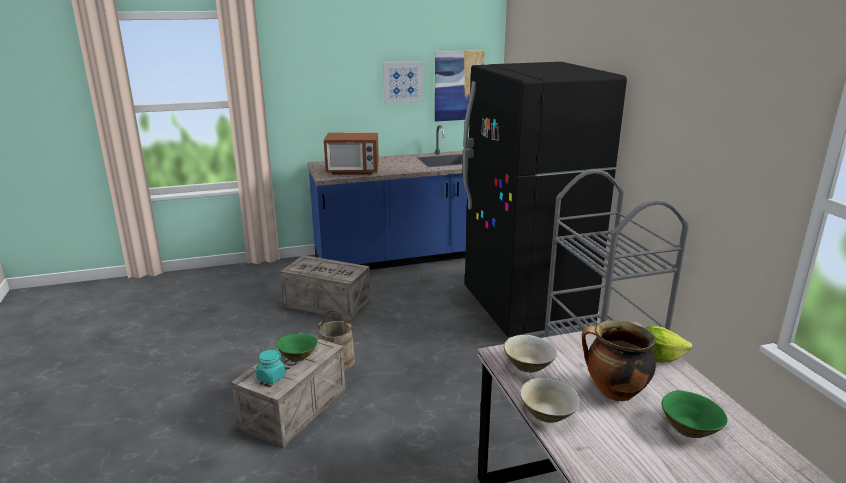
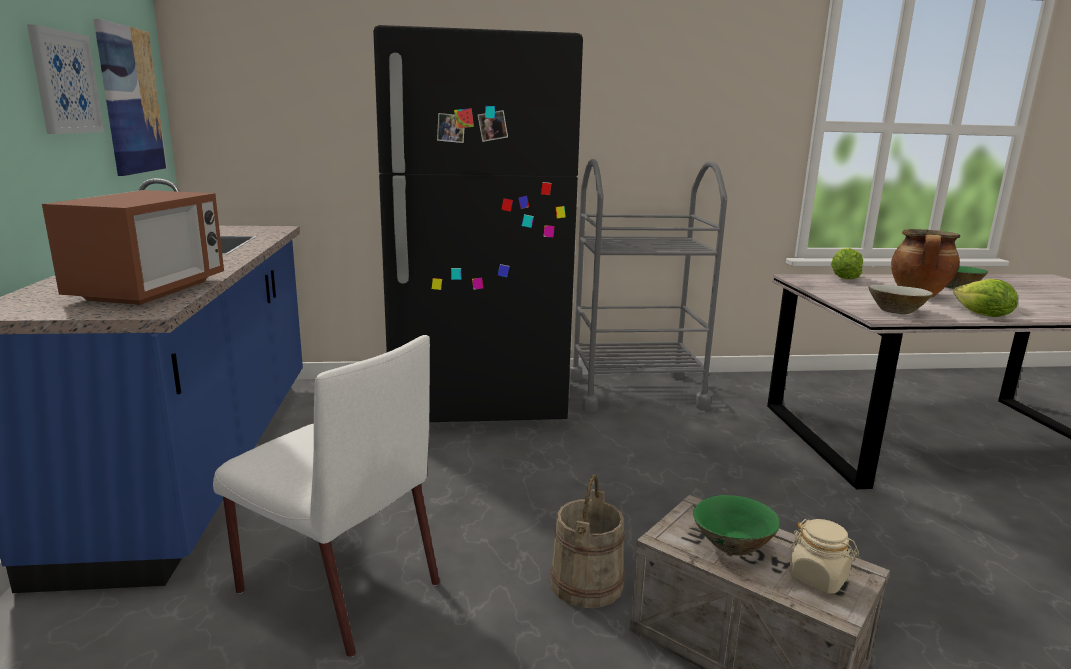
camera: 80 degrees left, 5 degrees down
(271, 377) = (818, 578): turquoise jar -> beige jar
(326, 305) = (336, 586): crate -> white chair
(548, 414) = (983, 315): beige bowl -> lettuce

